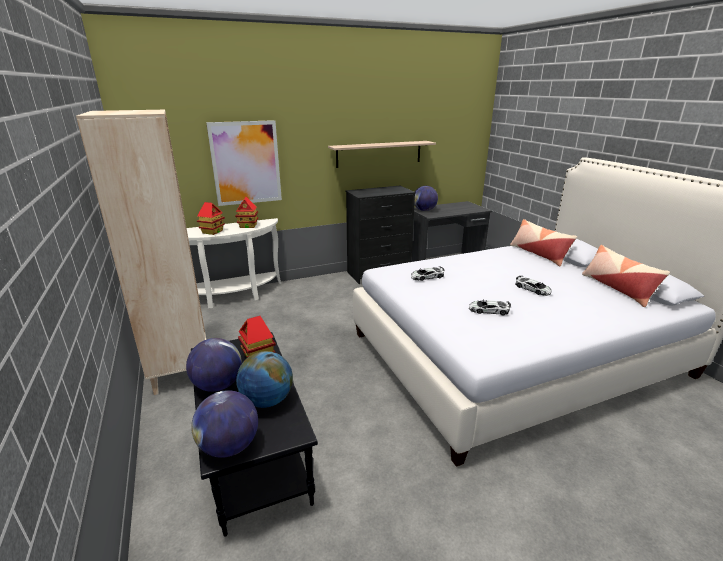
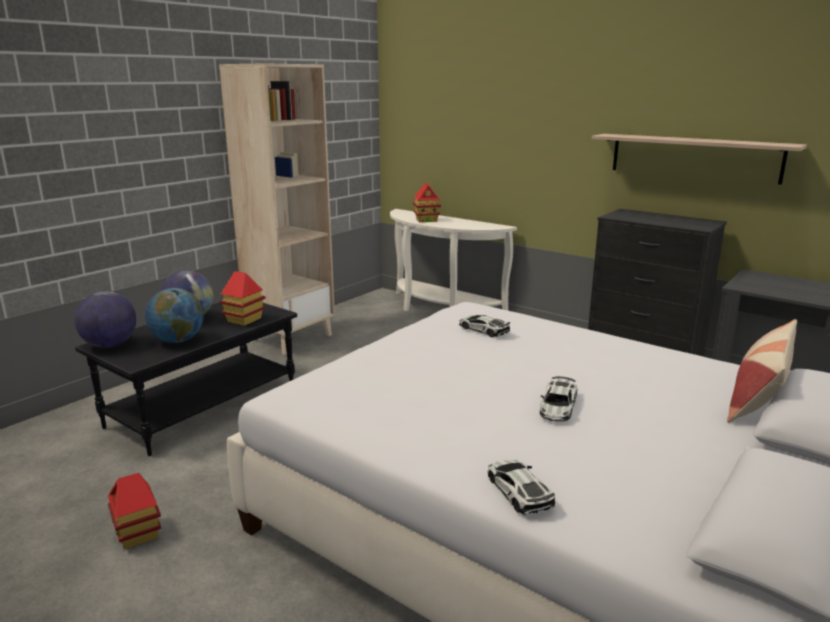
camera: 60 degrees right, 5 degrees down
(246, 163) = (492, 145): picture -> none
(248, 226) = (468, 224): toy house -> toy house (138, 534)
(424, 210) = (757, 279): globe -> none
(488, 310) = (429, 383): toy car -> toy car (518, 491)
(617, 288) = (711, 495): pillow -> none

